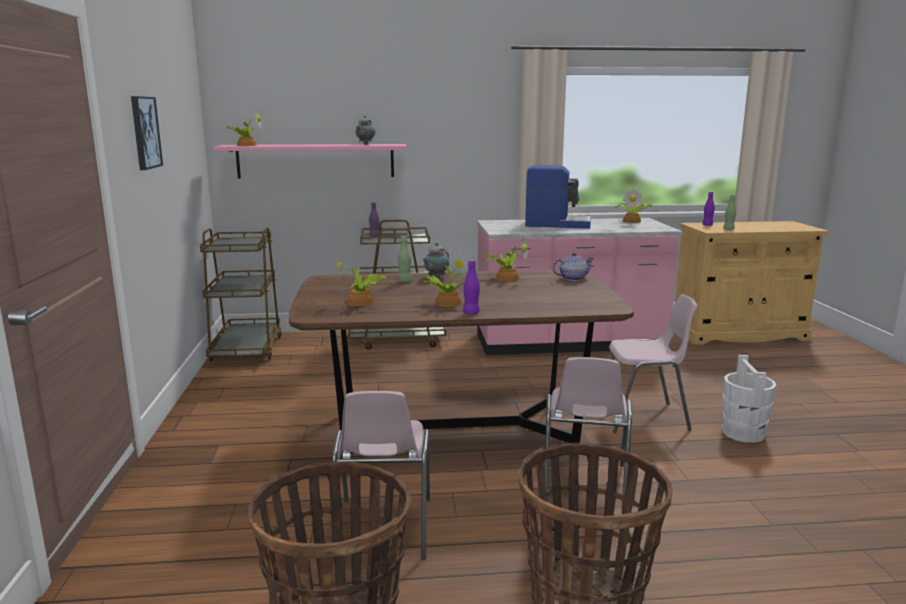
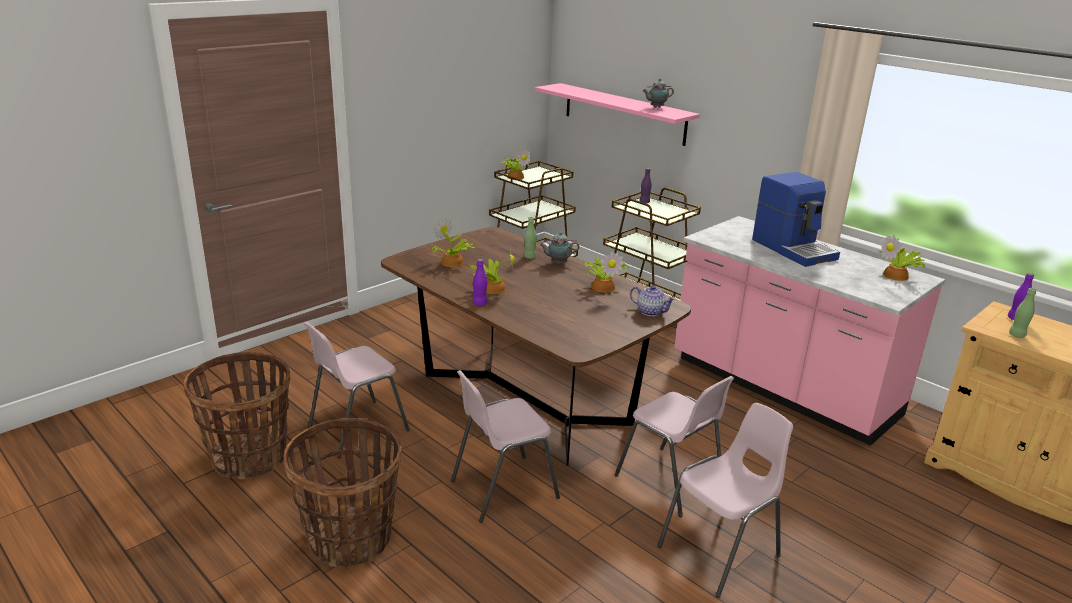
camera: 50 degrees right, 10 degrees up
(145, 132) = (418, 82): picture -> none
(245, 145) = (562, 89): potted plant -> potted plant (515, 177)
(743, 433) = (721, 552): white bucket -> pink chair

